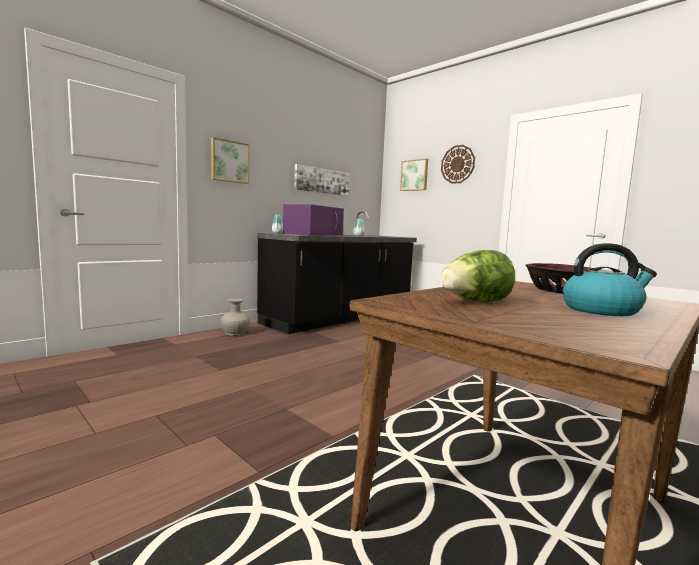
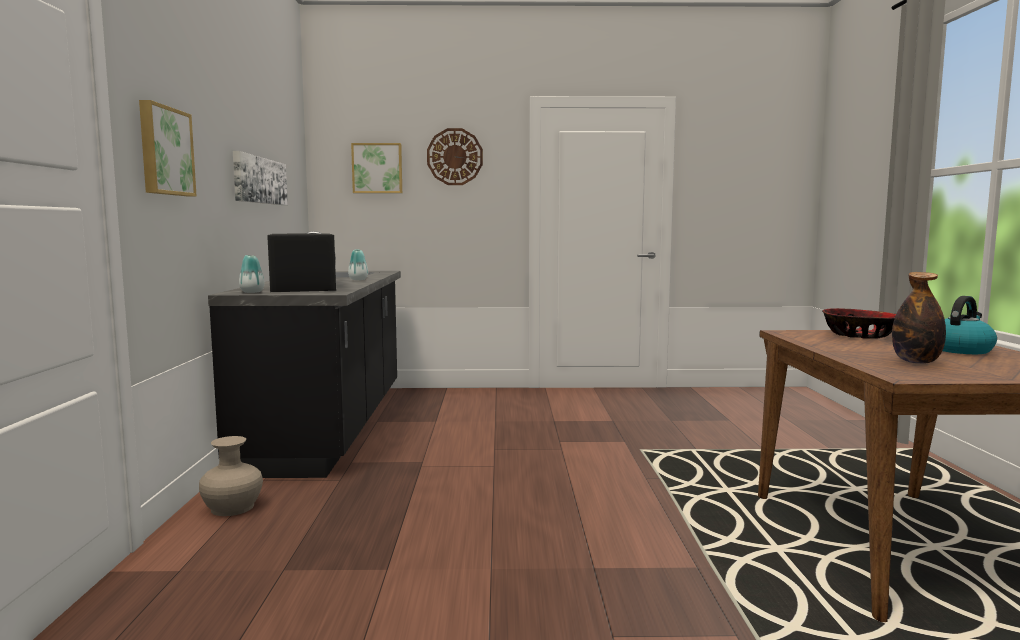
camera: 45 degrees left, 0 degrees up
(314, 234) = (303, 286): purple microwave -> black microwave
(474, 302) = (916, 362): lettuce -> bottle

